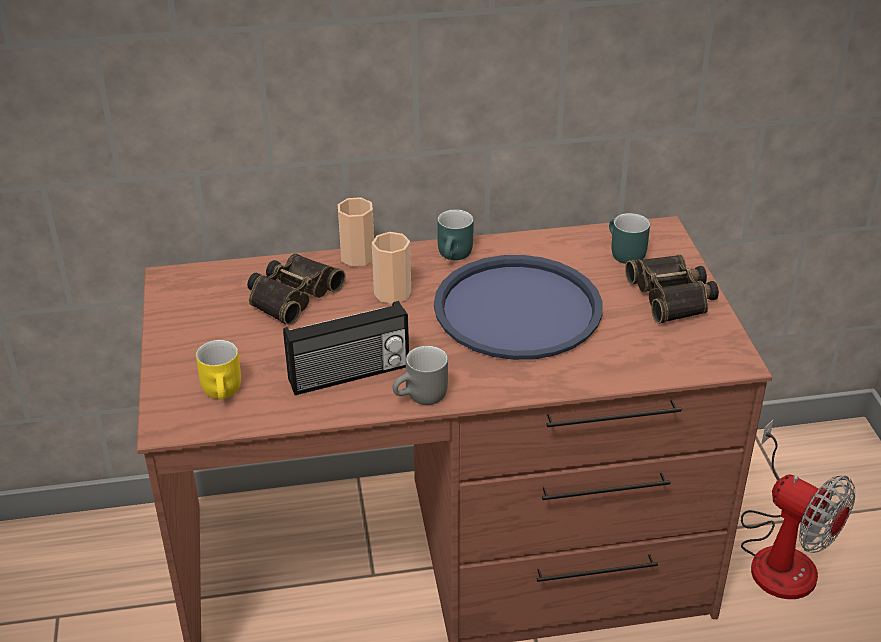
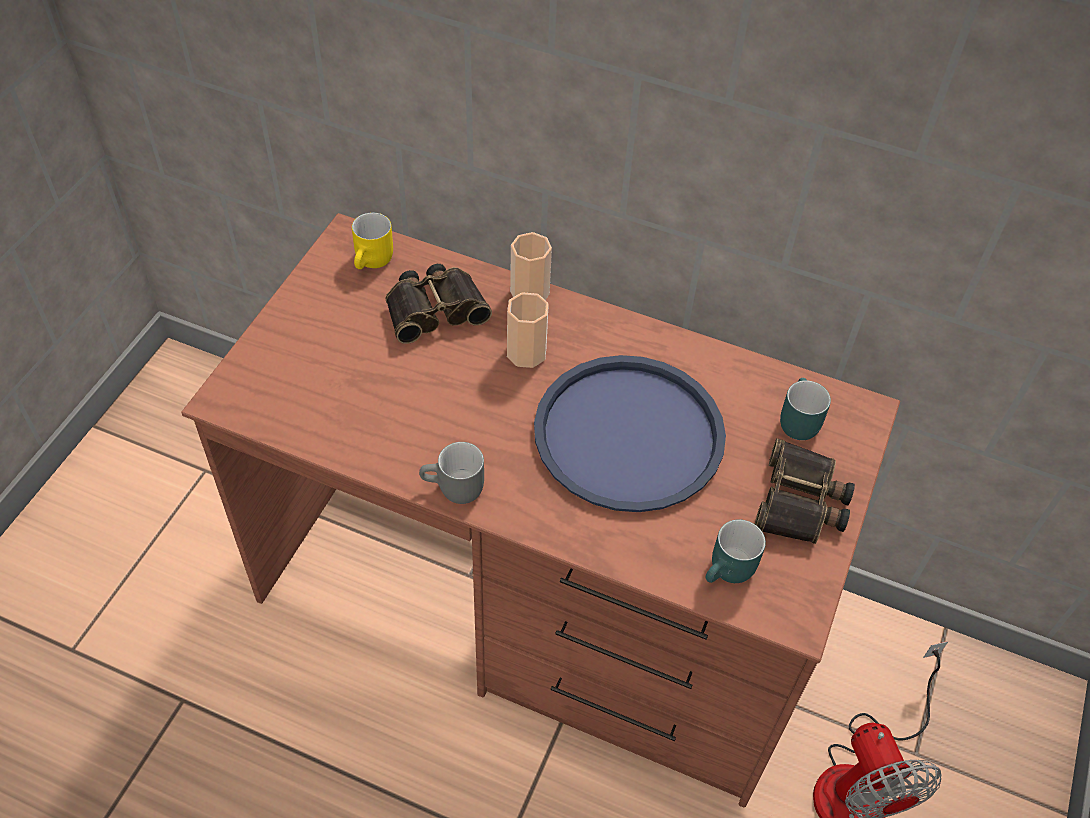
camera: 30 degrees right, 15 degrees up
(225, 391) = (294, 389): yellow mug -> yellow mug (374, 262)
(350, 375) = (411, 429): radio -> none
(456, 255) = (623, 337): turquoise mug -> turquoise mug (730, 573)

